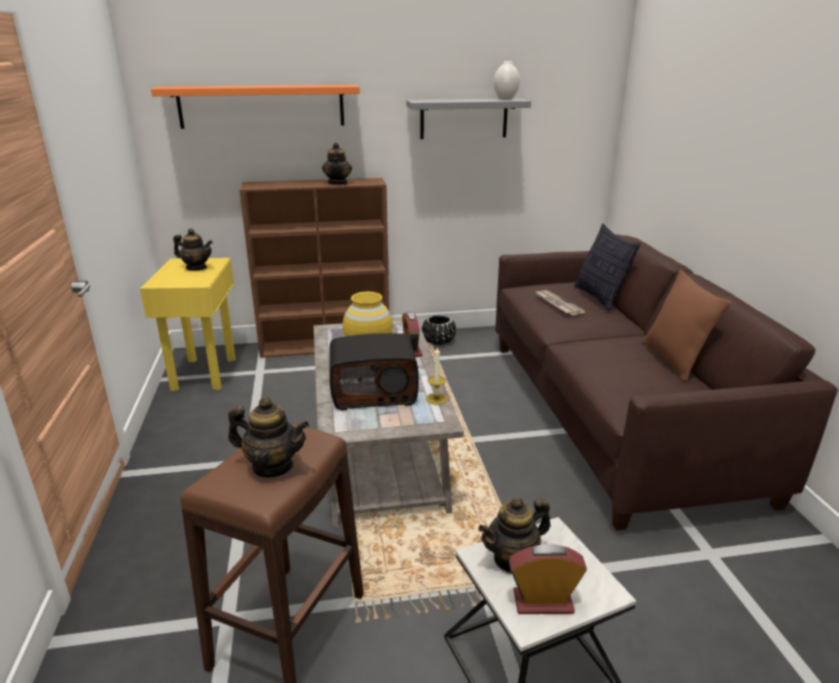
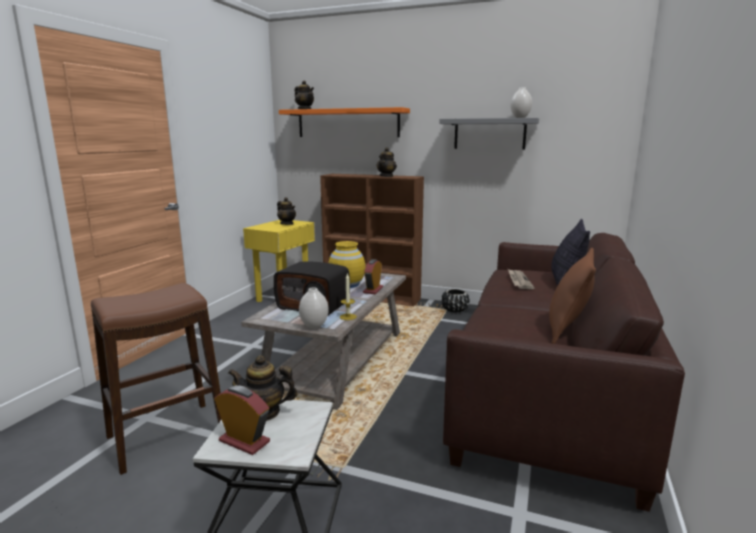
camera: 30 degrees right, 10 degrees down
(272, 466) = (145, 299): teapot -> teapot (305, 109)
(418, 425) = (314, 326): none -> white vase

